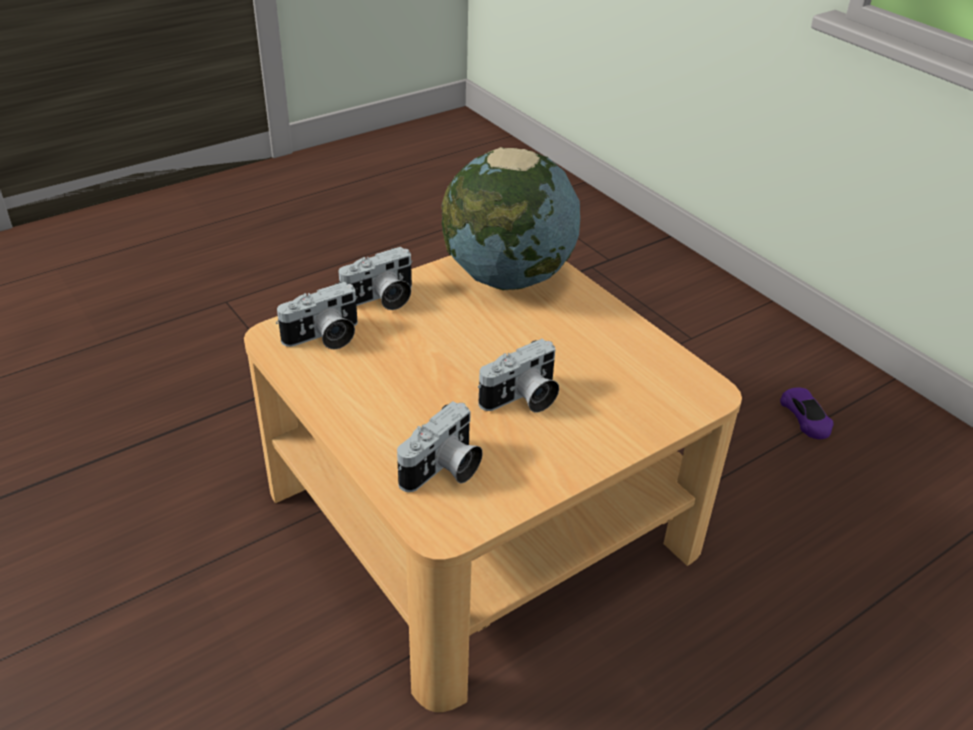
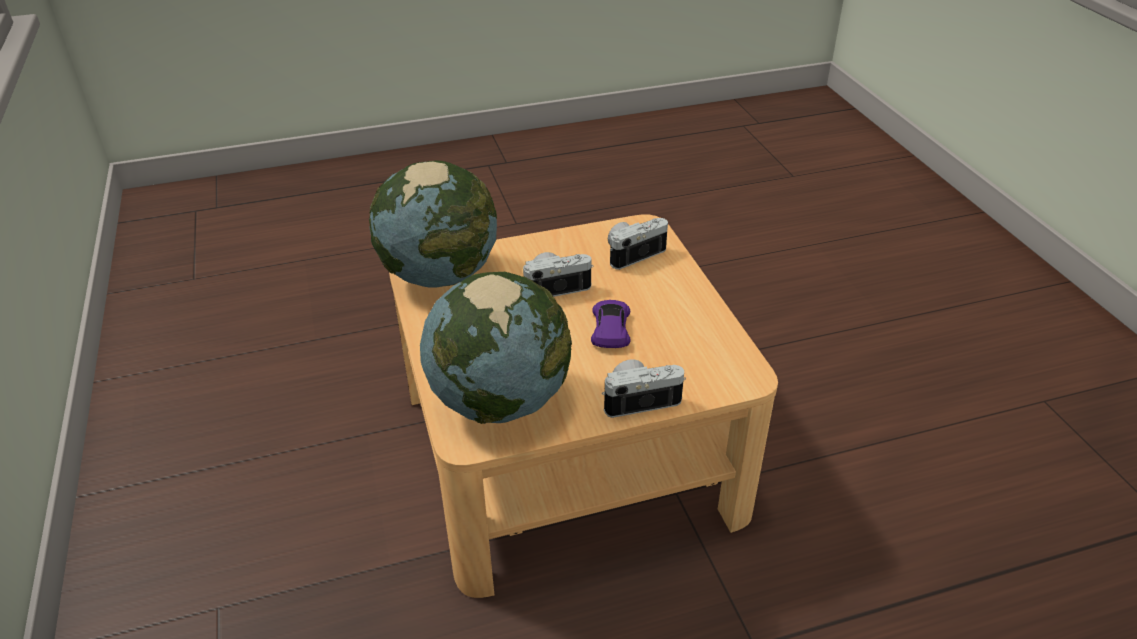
camera: 160 degrees left, 0 degrees up
(324, 338) = (702, 366): camera -> none
(667, 387) = (440, 275): none -> globe
(806, 417) = (214, 475): purple toy car -> purple toy car (610, 328)

